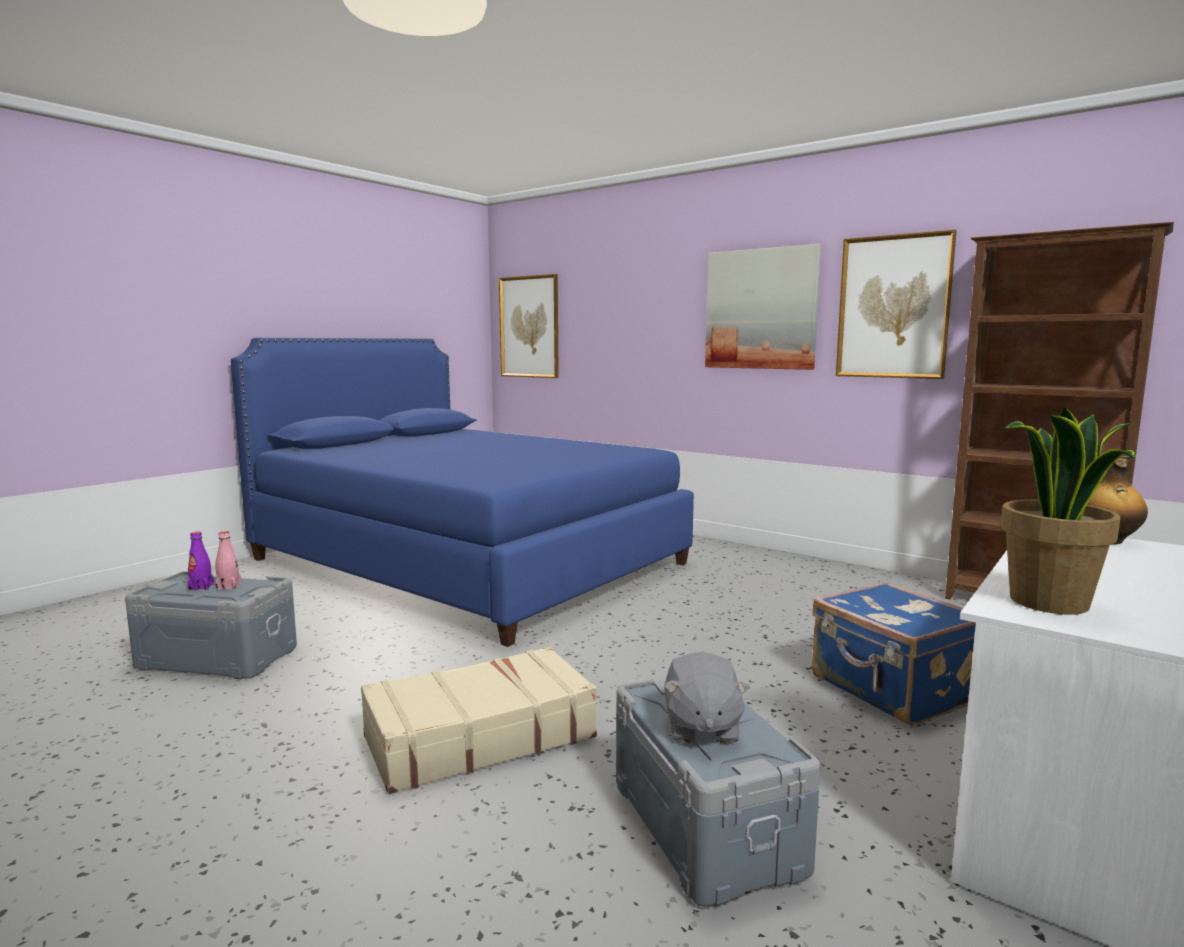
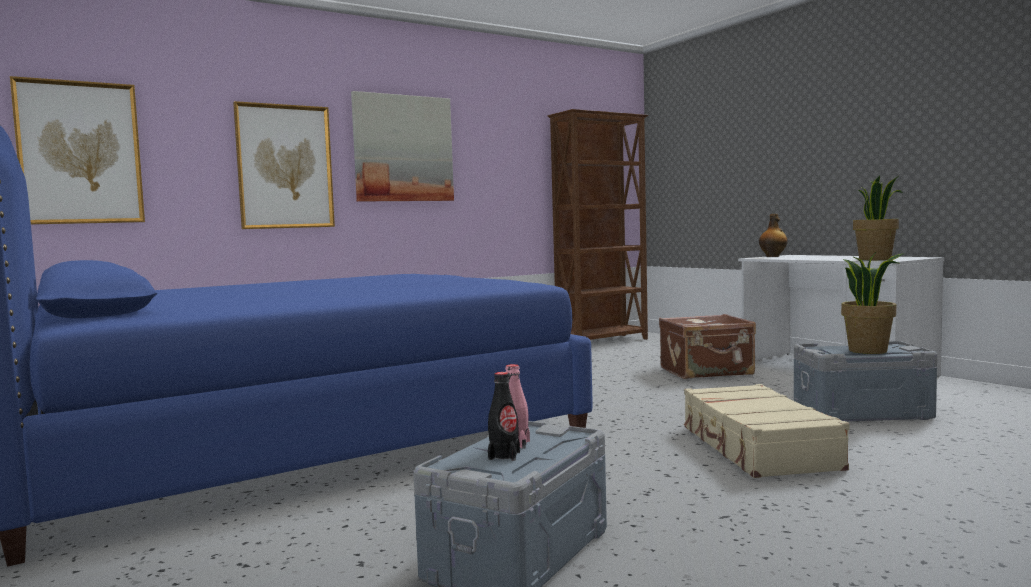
camera: 70 degrees left, 5 degrees down
(201, 587) = (504, 456): purple bottle -> black bottle
(701, 728) = (868, 351): grey plush toy -> potted plant
(893, 307) = (500, 153): picture -> picture (285, 167)
(893, 690) = (707, 372): blue suitcase -> brown suitcase

